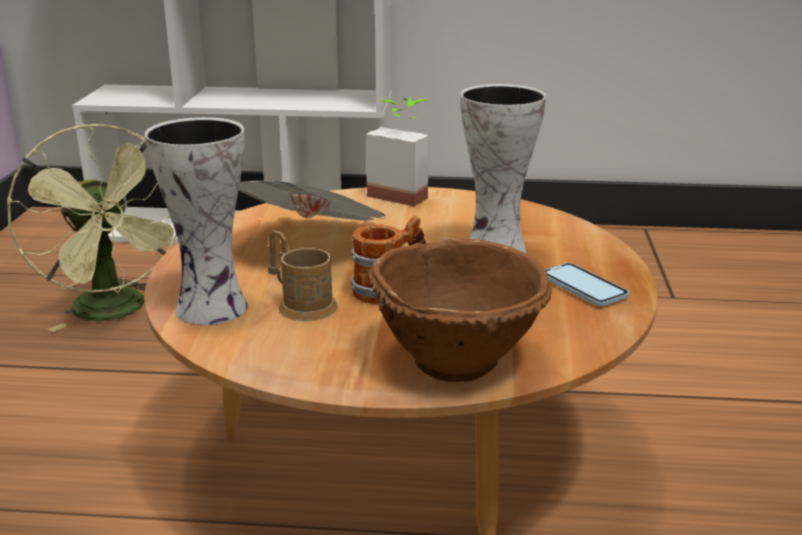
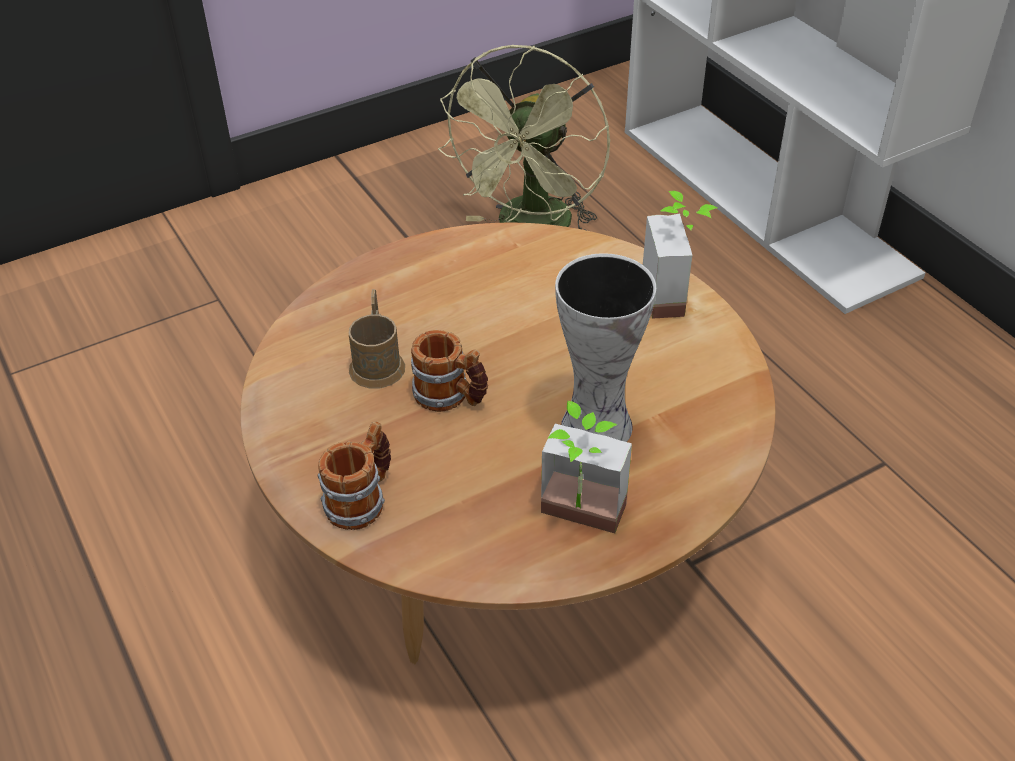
camera: 55 degrees right, 20 degrees up
(212, 309) = (327, 321): vase -> none
(313, 245) = (496, 306): newspaper -> none
(457, 359) = (362, 499): brown bowl -> mug
(583, 287) = (578, 521): phone -> potted plant

